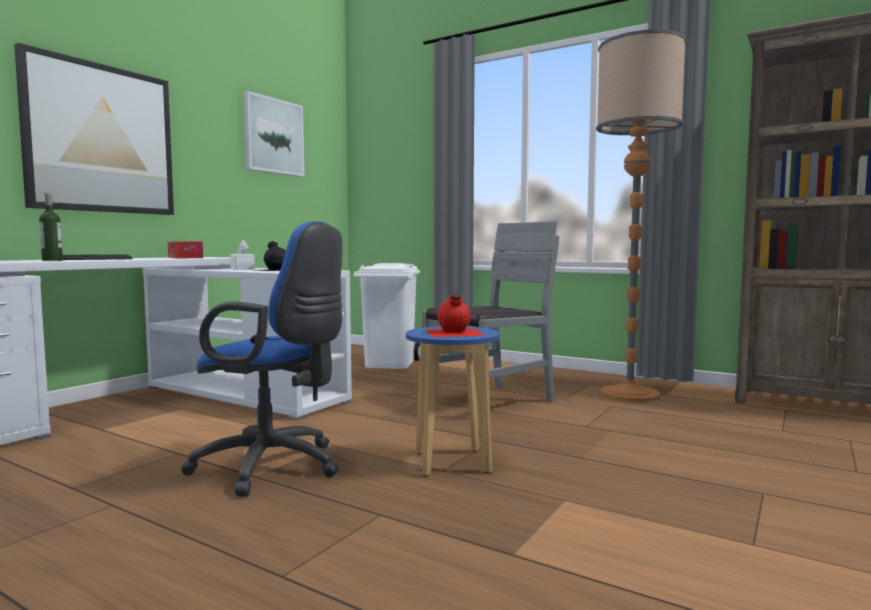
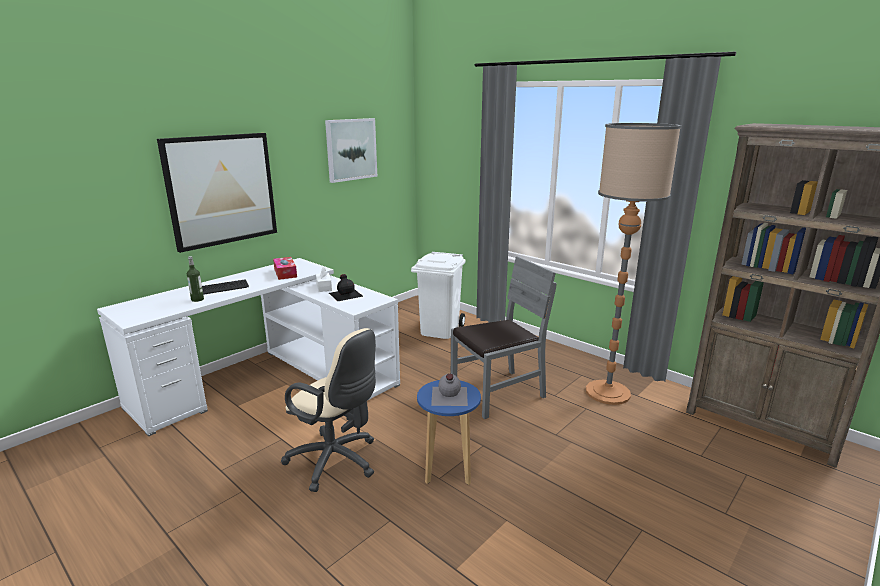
camera: 10 degrees right, 15 degrees up
(275, 467) = (337, 462): blue office chair -> beige office chair
(453, 332) = (448, 396): red bottle -> grey bottle

